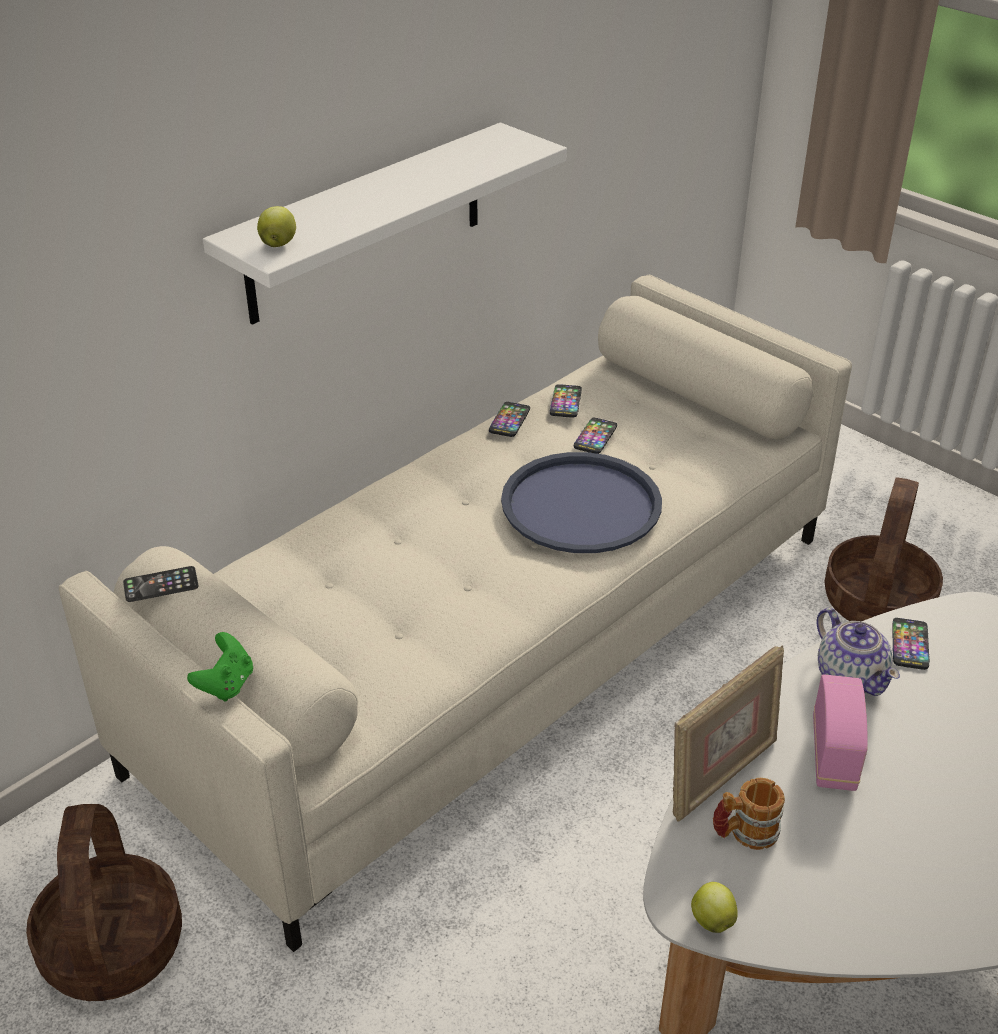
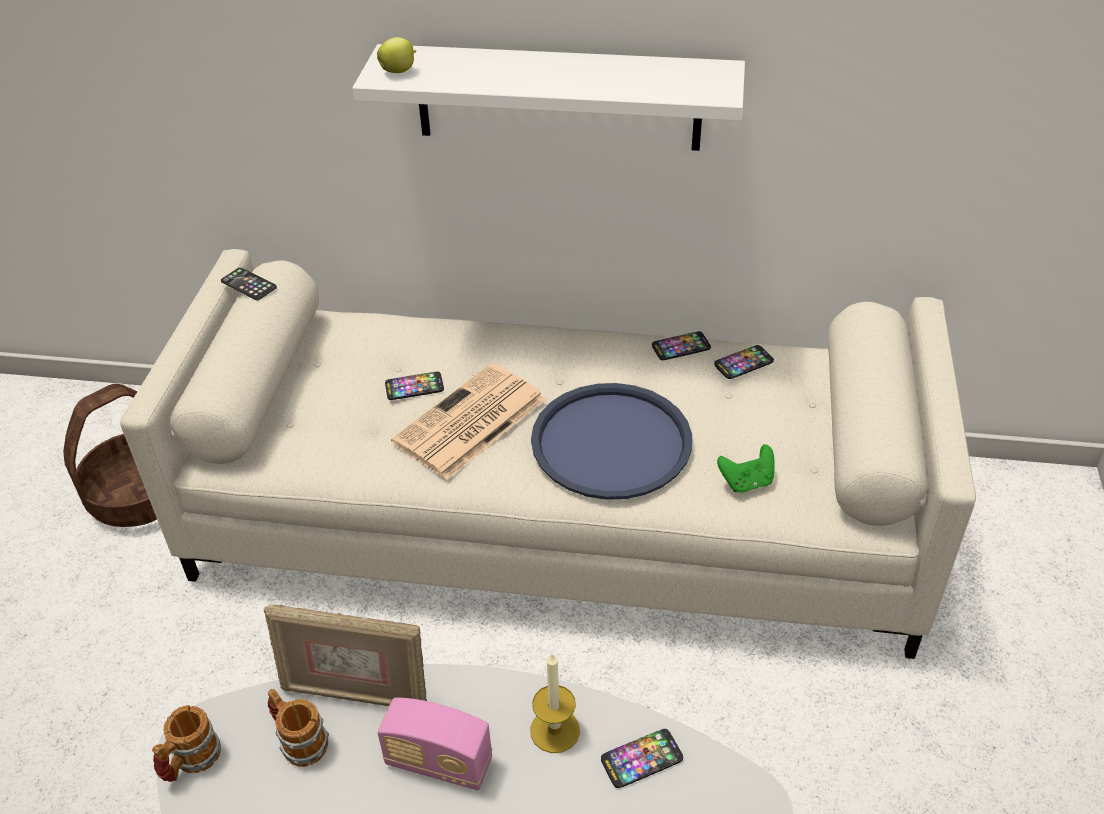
camera: 55 degrees right, 5 degrees up
(226, 684) = (175, 365): green game controller -> green game controller (747, 482)
(469, 568) = (469, 423): none -> newspaper
(595, 437) = (716, 404): phone -> phone (414, 387)
(711, 920) = (190, 761): apple -> mug
(833, 754) = (439, 762): radio -> radio turned 45 degrees clockwise
(850, 676) = (555, 730): teapot -> candle
(878, 603) = (881, 755): basket -> none

